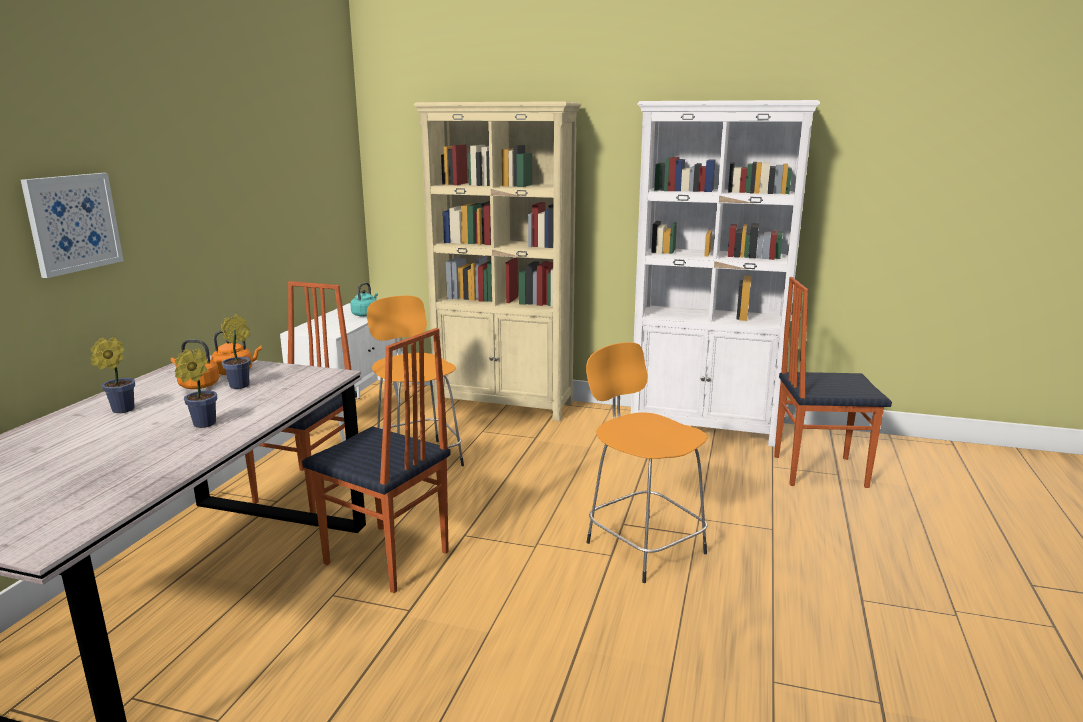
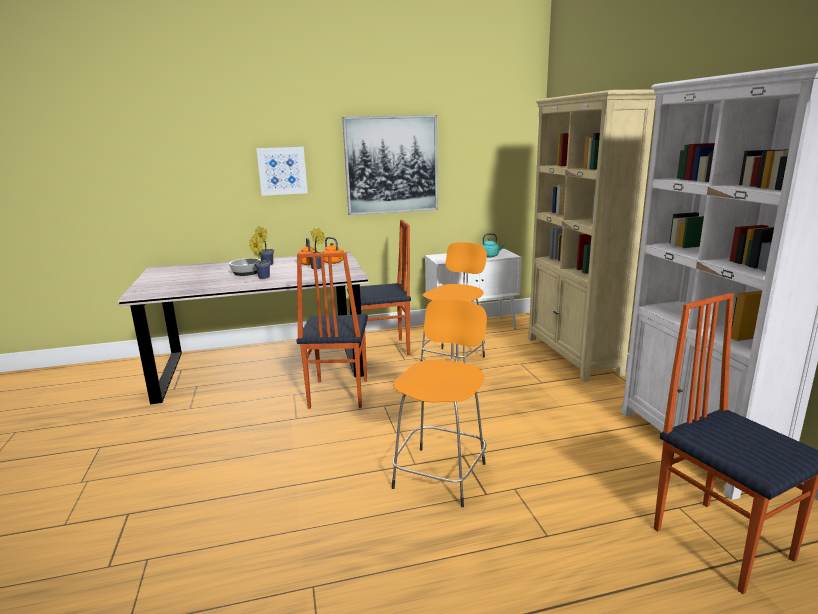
camera: 60 degrees right, 0 degrees up
(138, 432) = (246, 273): none -> bowl
(225, 198) = (391, 165): none -> picture

